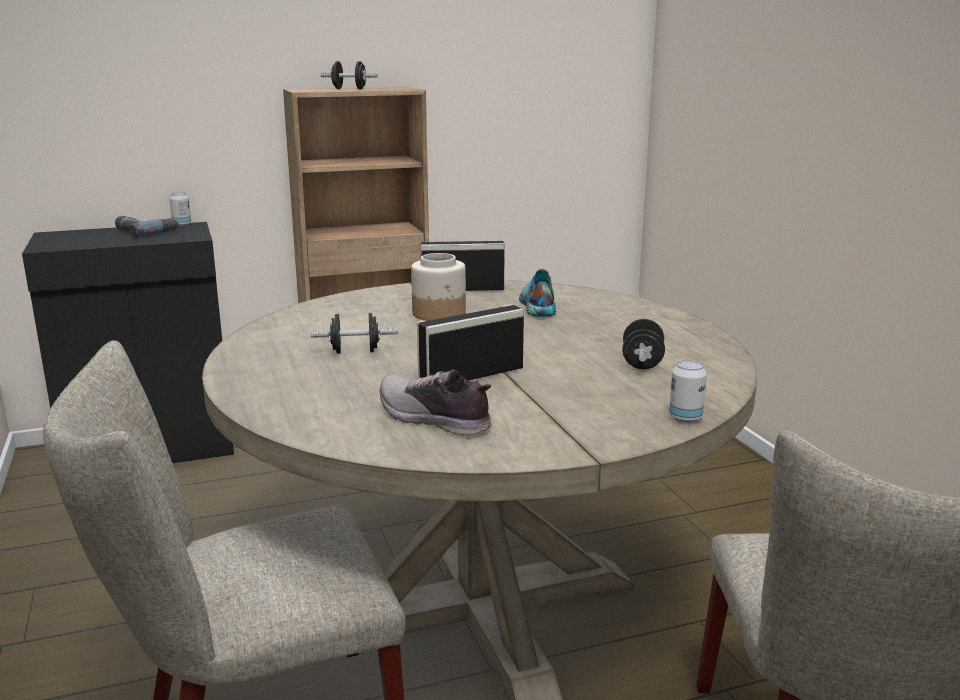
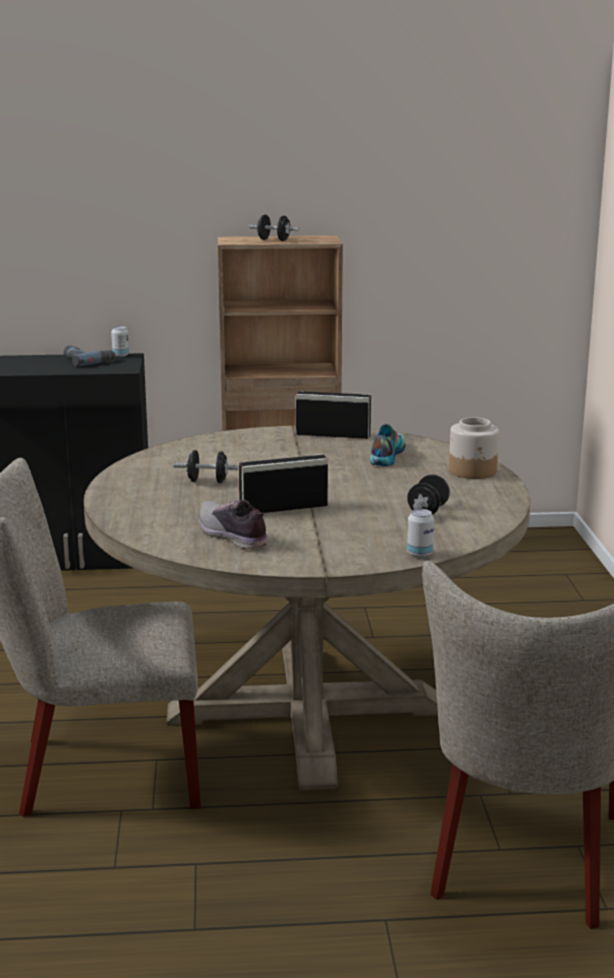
camera: 15 degrees right, 0 degrees up
(439, 314) = (296, 456): jar -> jar (473, 471)

